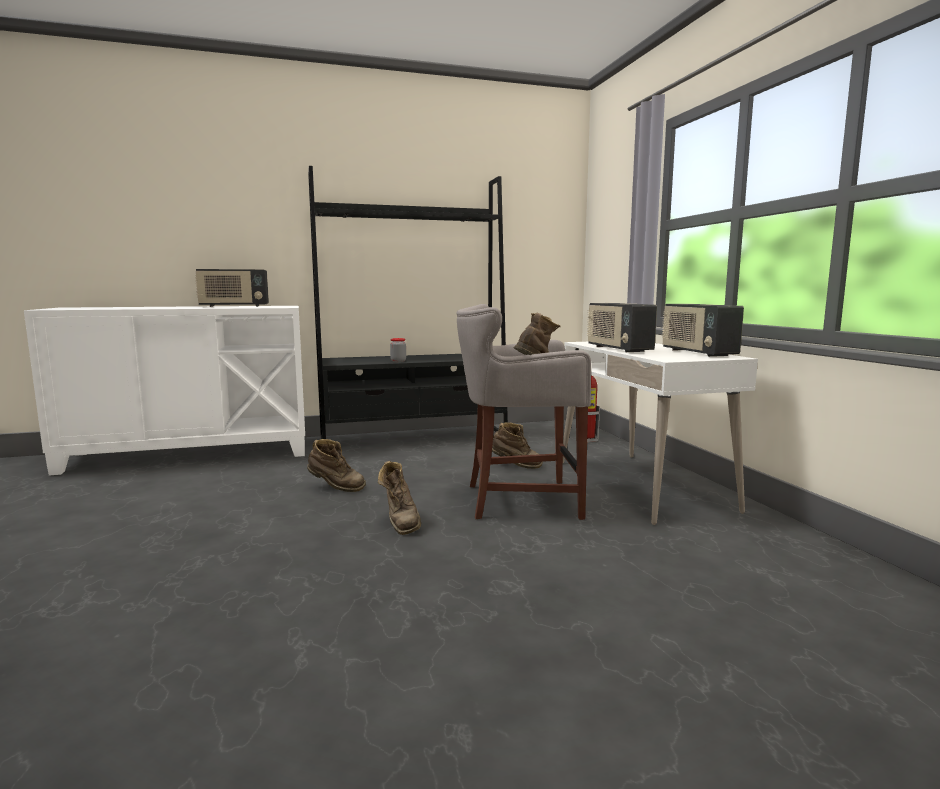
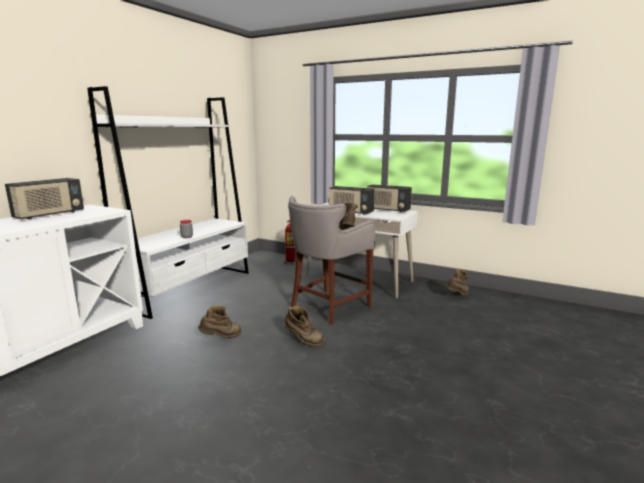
camera: 45 degrees left, 5 degrees up
(414, 437) = (191, 288): black bookcase -> white bookcase
(515, 466) = (288, 289): brown boot -> brown boot (457, 295)

